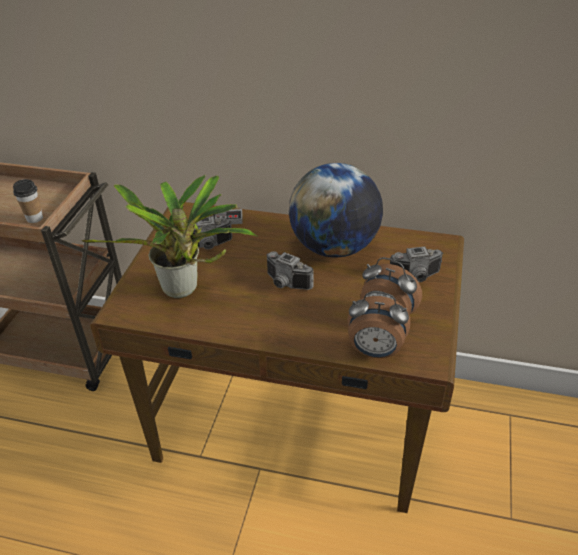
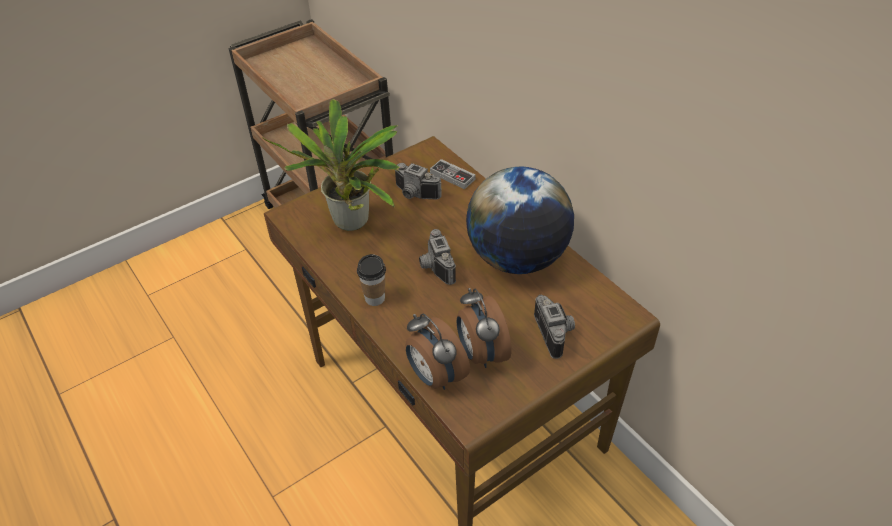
camera: 40 degrees right, 5 degrees up
(34, 218) = (311, 99): cup -> cup (375, 298)
(416, 277) = (556, 333): camera -> camera turned 135 degrees counterclockwise

